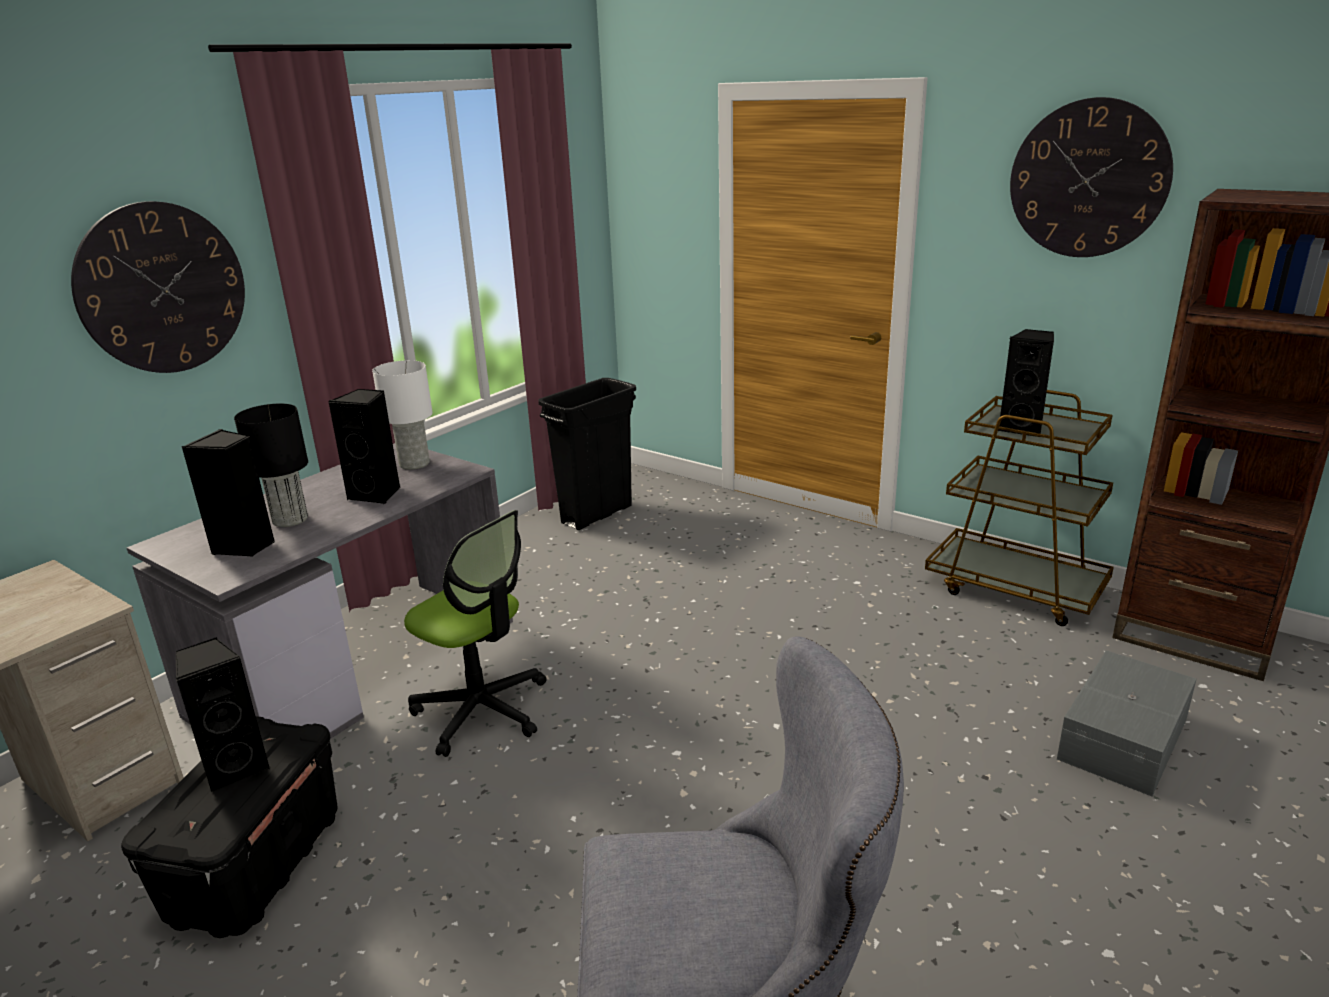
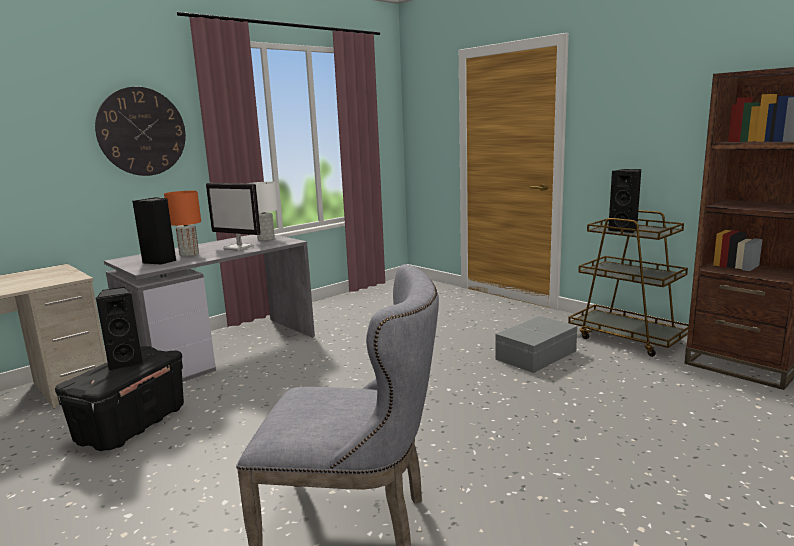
camera: 10 degrees right, 10 degrees down
(291, 519) = (189, 254): black table lamp -> orange table lamp
(377, 494) = (239, 247): black speaker -> monitor
(482, 710) = (280, 372): office chair -> none
(597, 514) = (382, 295): black trash can -> none
(1088, 179) = (660, 80): wall clock -> none
(1126, 739) = (674, 410): grey storage box -> grey storage box (537, 355)

